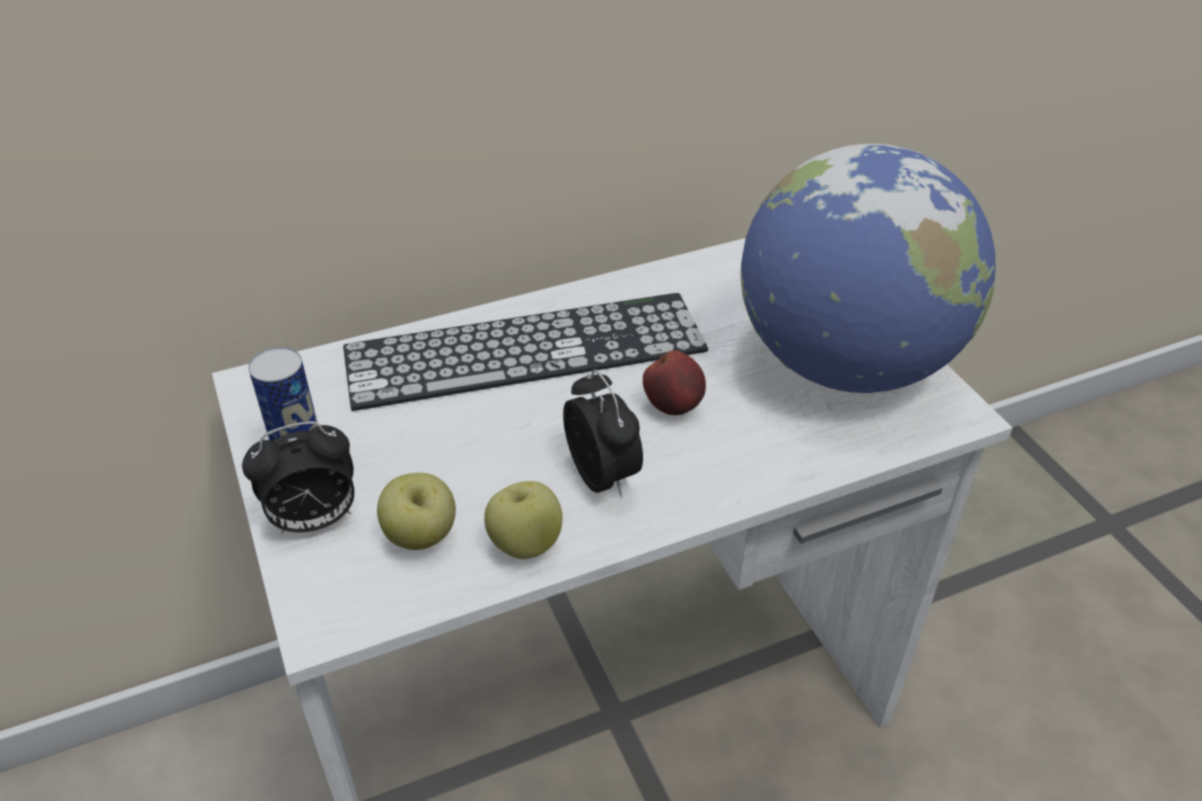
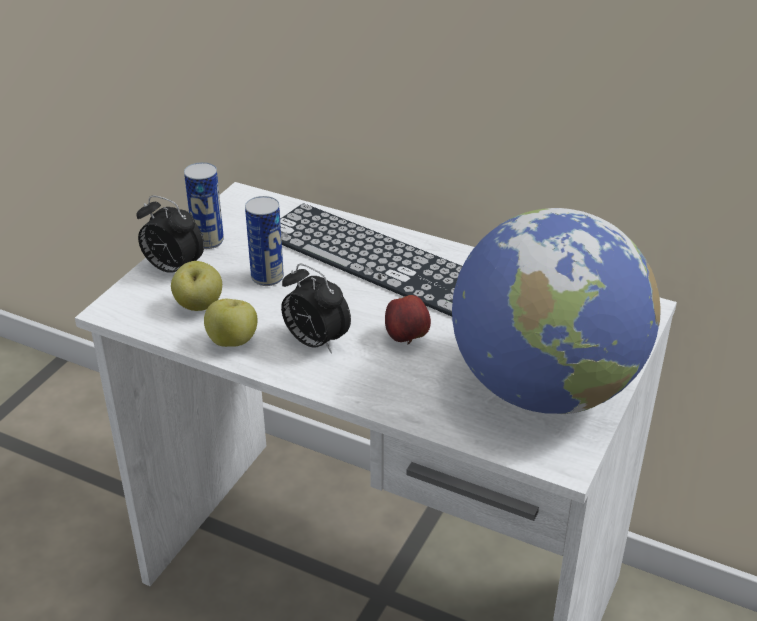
camera: 50 degrees right, 5 degrees down
(439, 449) = (267, 277): none -> can
(603, 476) = (315, 342): alarm clock -> alarm clock turned 105 degrees clockwise

